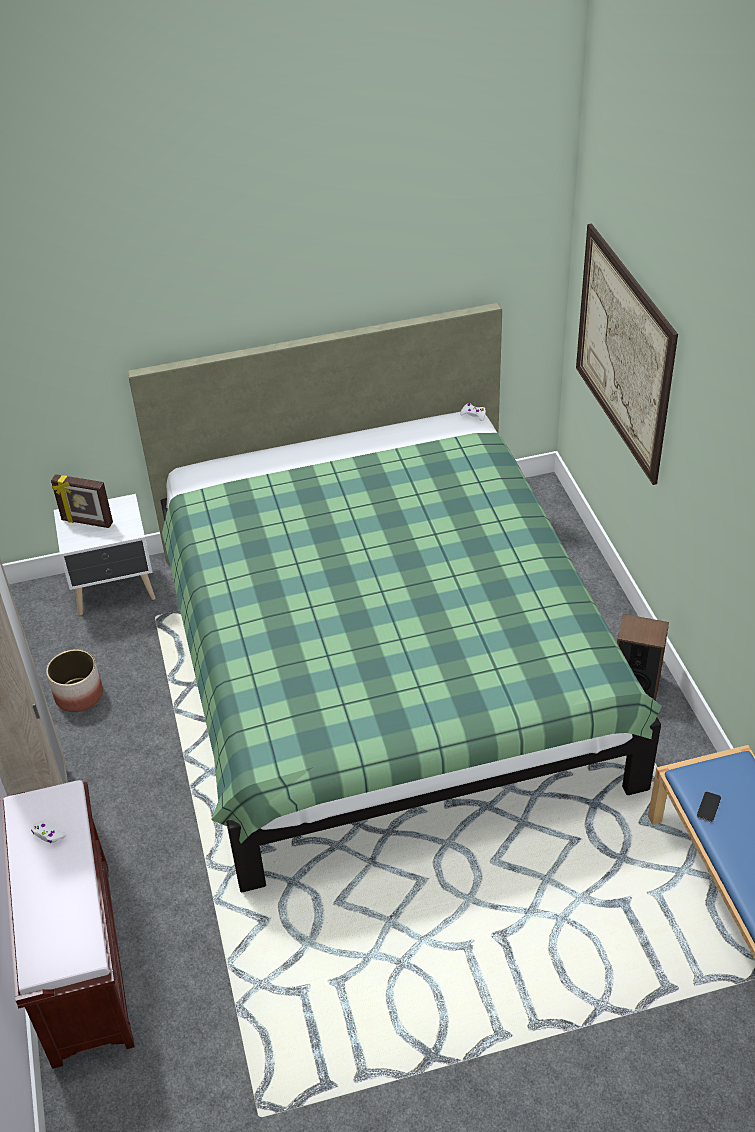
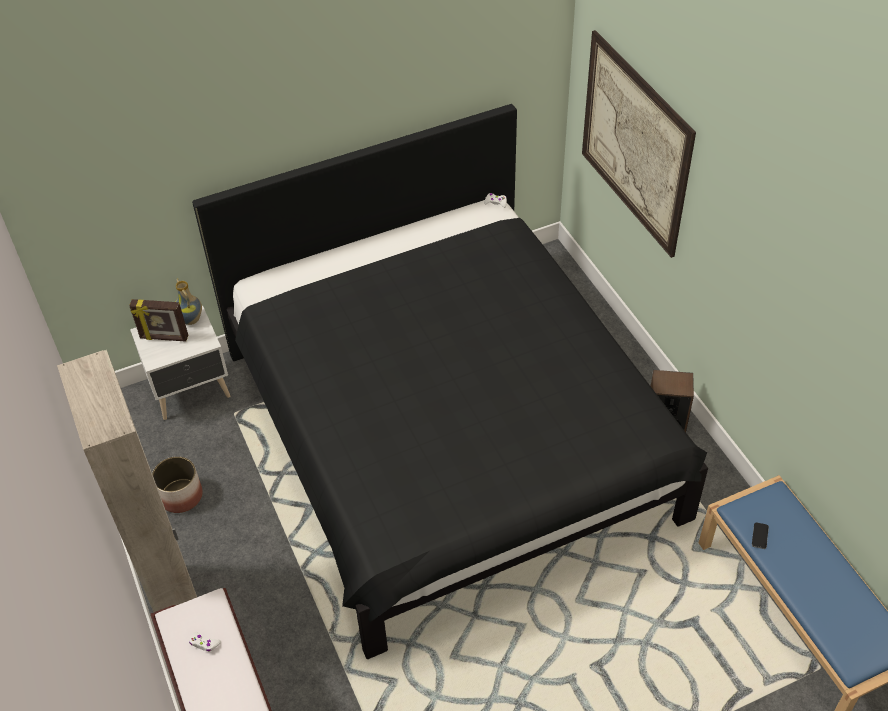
camera: 10 degrees left, 5 degrees up
(120, 507) = (192, 319): none -> vase
(383, 665) = (447, 434): green bed -> black bed

